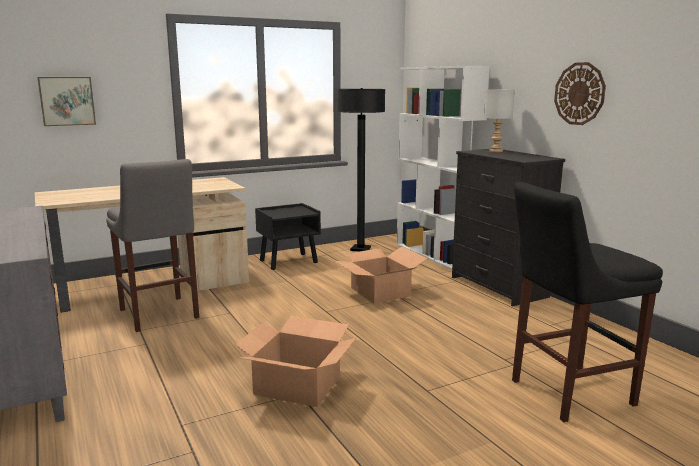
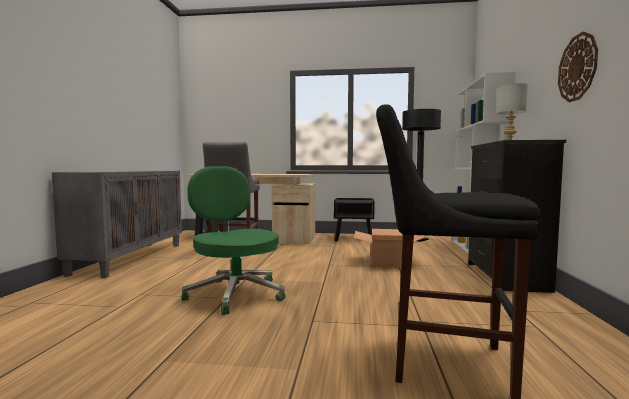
camera: 35 degrees right, 10 degrees down
(67, 101) = (231, 124): picture -> none
(297, 385) = (235, 294): cardboard box -> green office chair

